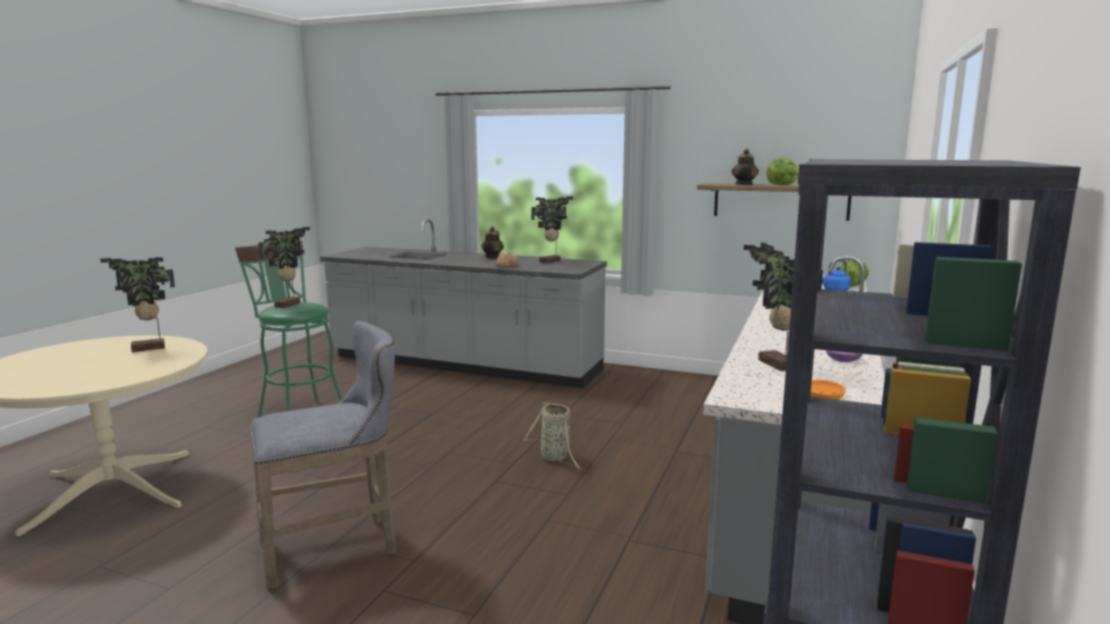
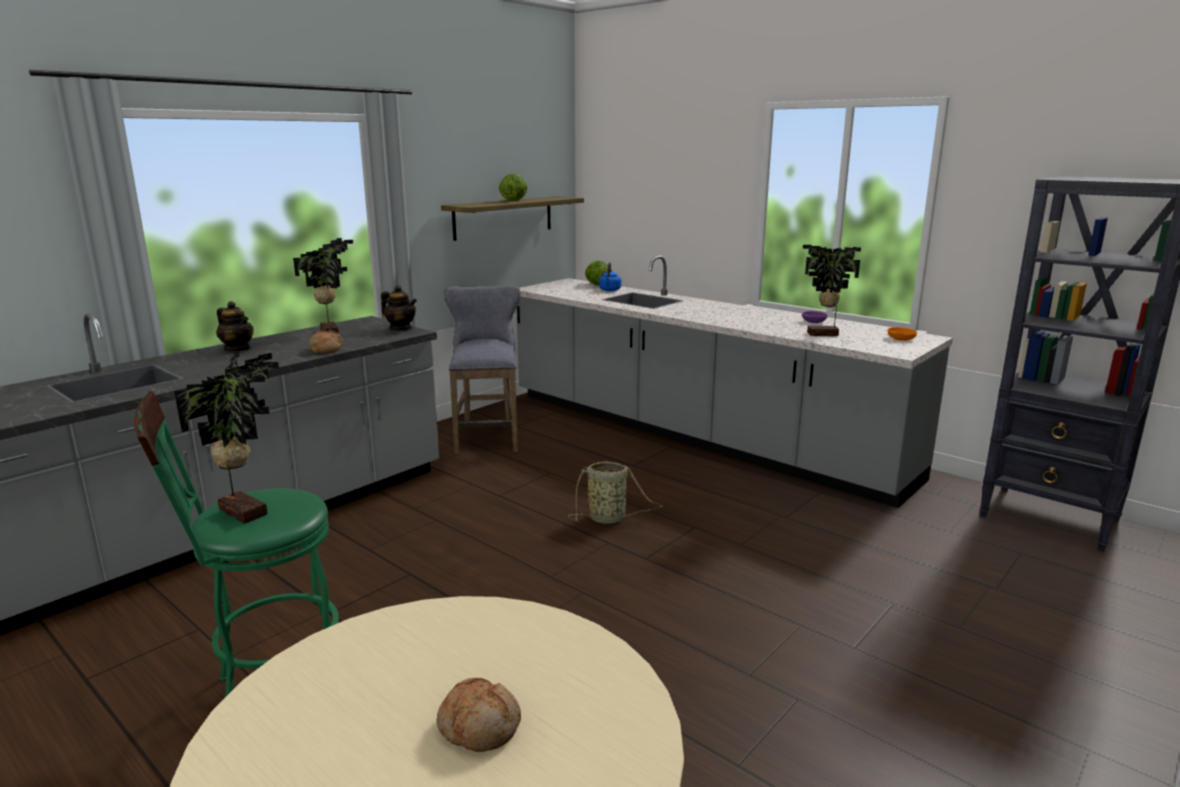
camera: 70 degrees left, 5 degrees up
(91, 366) = (480, 726): none -> bread
(149, 349) = (389, 663): potted plant -> none
(336, 547) = (762, 675): grey stool -> grey stool (487, 436)
(744, 184) = (490, 203): teapot -> teapot (401, 328)

